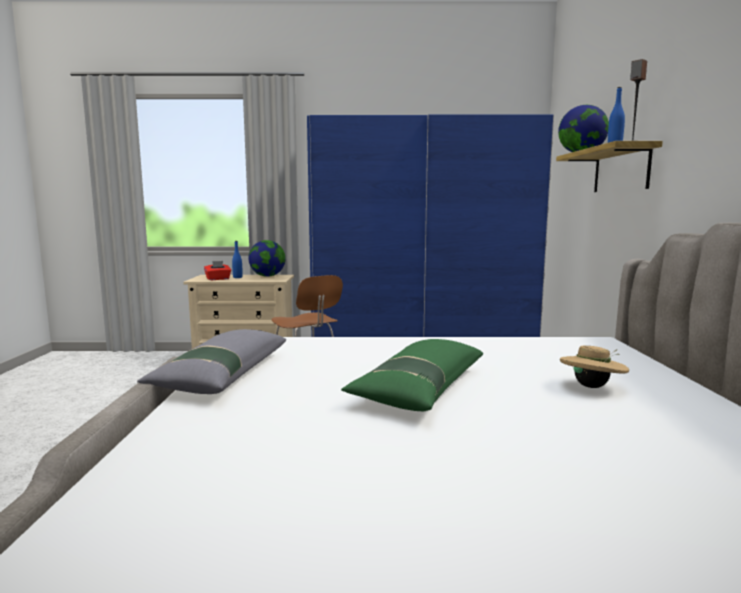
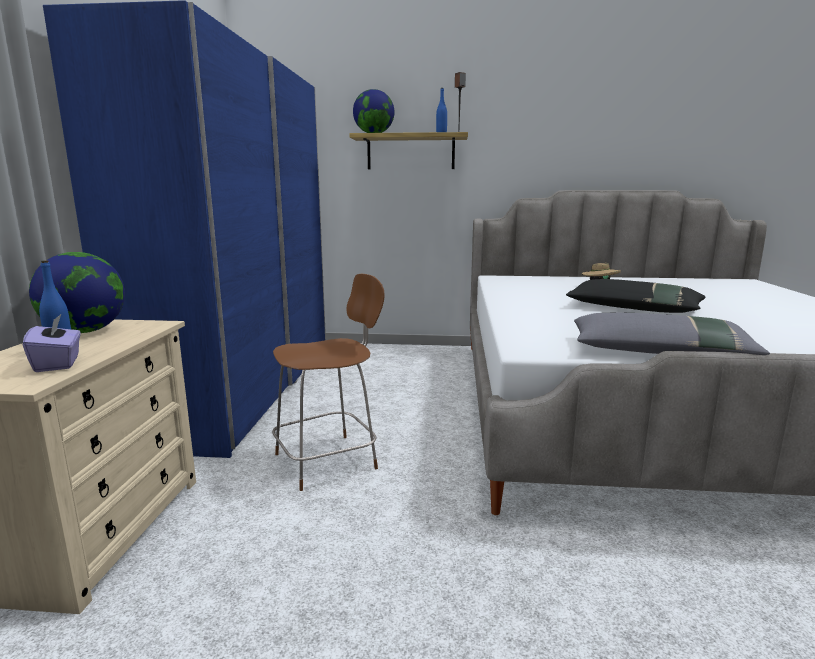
camera: 85 degrees left, 5 degrees up
(218, 279) = (58, 363): red tissue box -> purple tissue box
(419, 387) = (633, 309): green pillow -> black pillow

